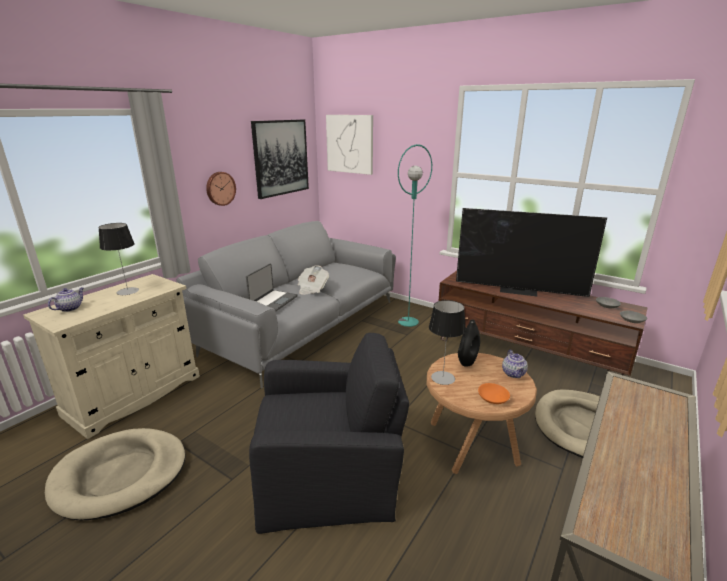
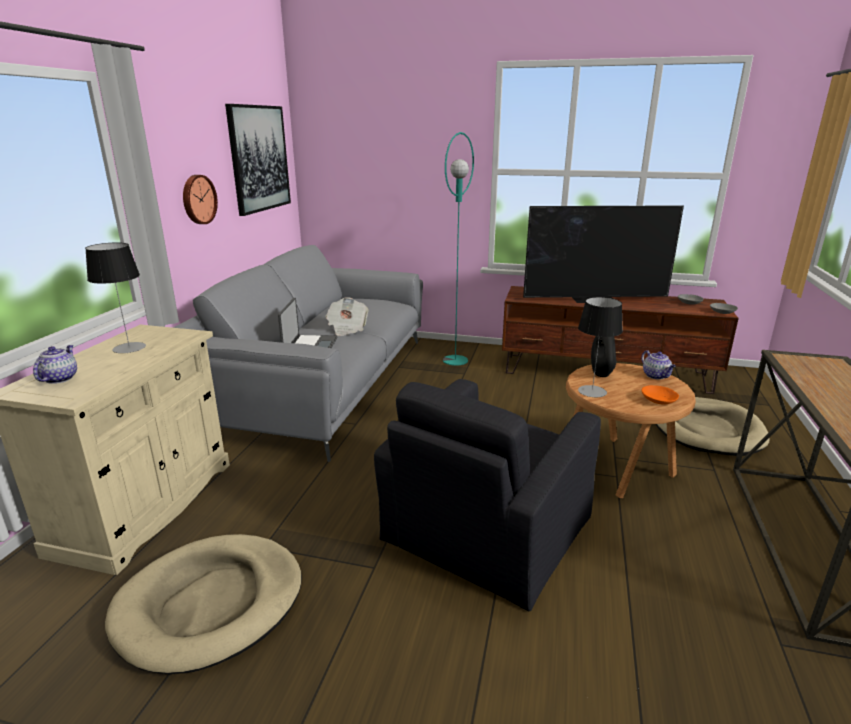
camera: 20 degrees left, 0 degrees up
(328, 471) = (486, 530): black armchair -> black armchair turned 150 degrees clockwise
(350, 144) = (346, 139): picture -> none

